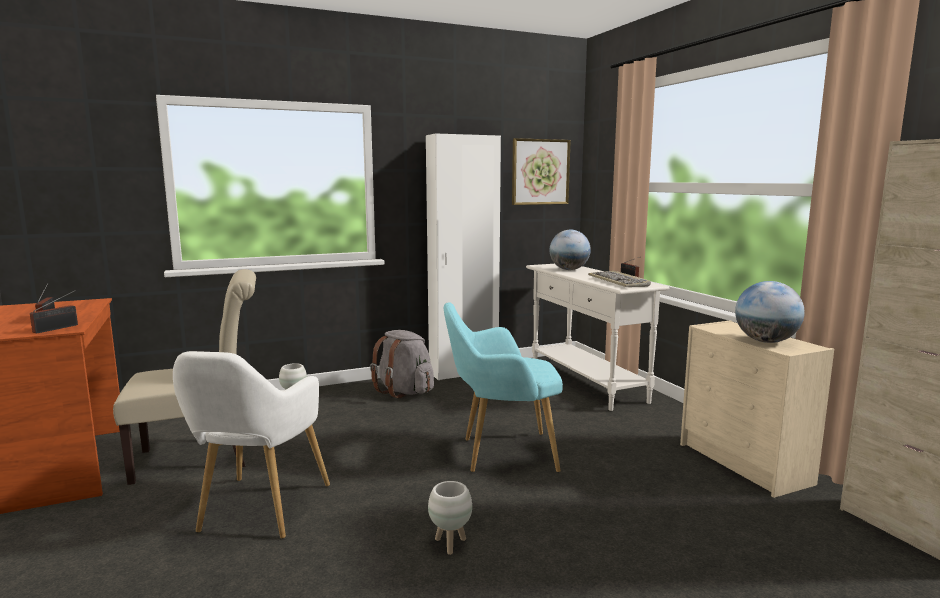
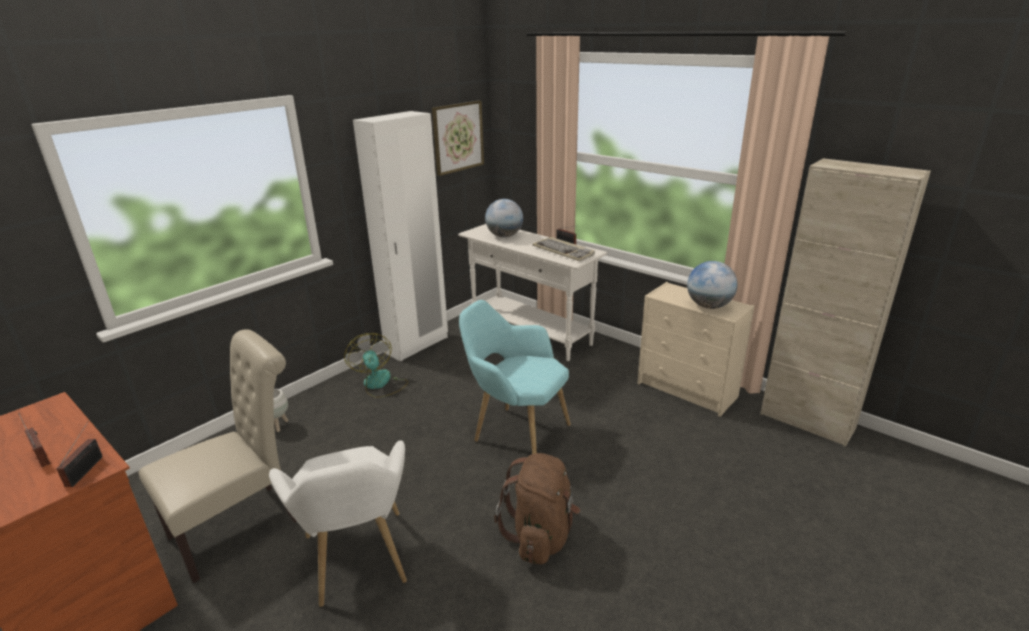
camera: 25 degrees left, 15 degrees up
(404, 392) = (380, 384): grey backpack -> fan
(450, 544) = (541, 535): white planter -> brown backpack
(501, 453) = (516, 432): turquoise armchair -> turquoise armchair turned 60 degrees clockwise

